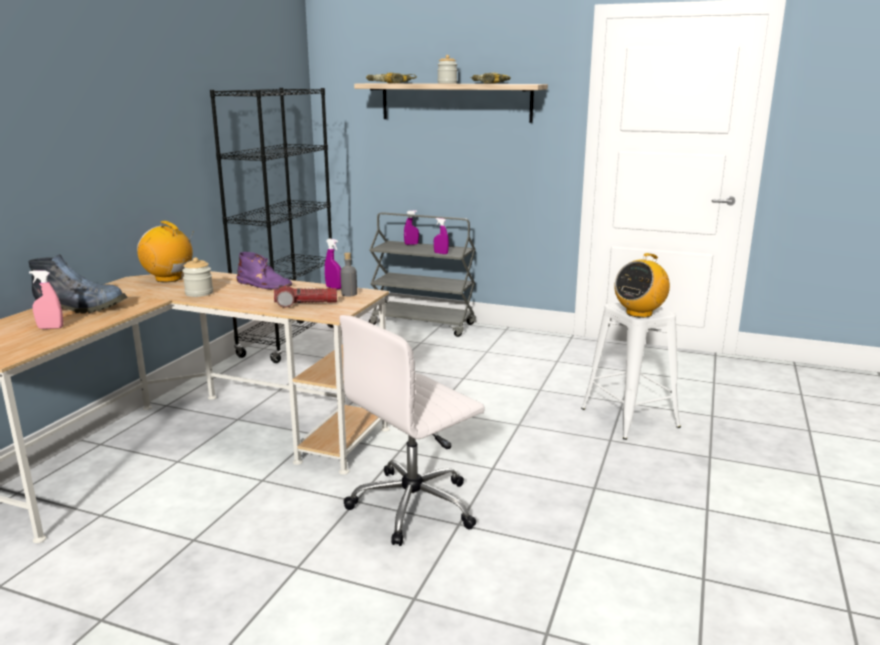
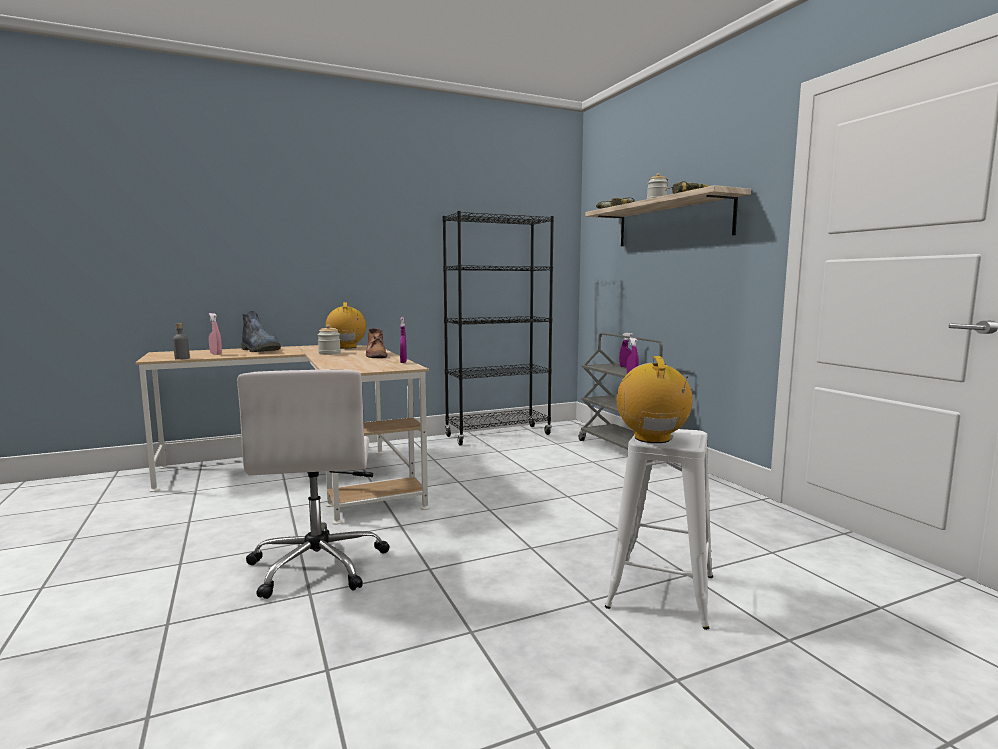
camera: 45 degrees right, 10 degrees down
(264, 284) = (376, 355): purple boot -> brown boot
(306, 304) = (351, 365): flashlight -> none
(349, 294) = (397, 365): grey bottle -> grey bottle (182, 358)
(414, 505) = (318, 565): white office chair -> white office chair turned 105 degrees counterclockwise
(639, 313) = (652, 438): radio -> radio turned 90 degrees clockwise

